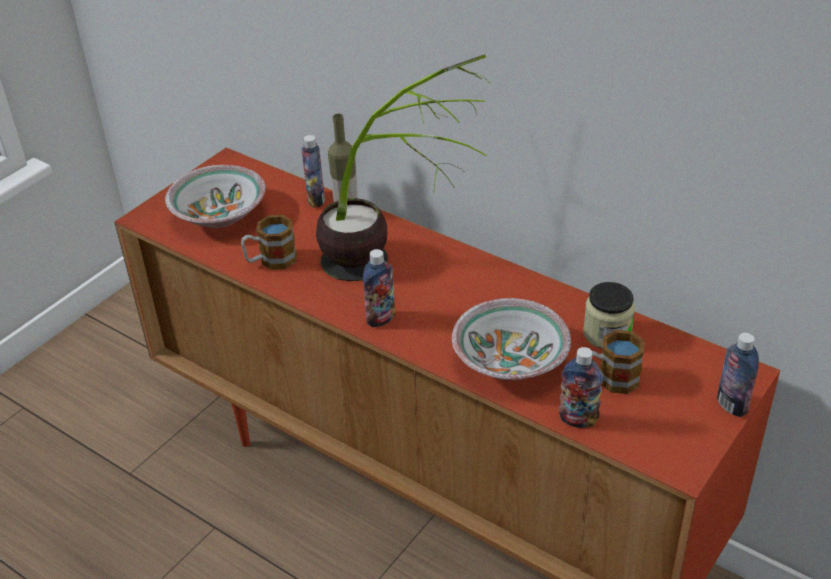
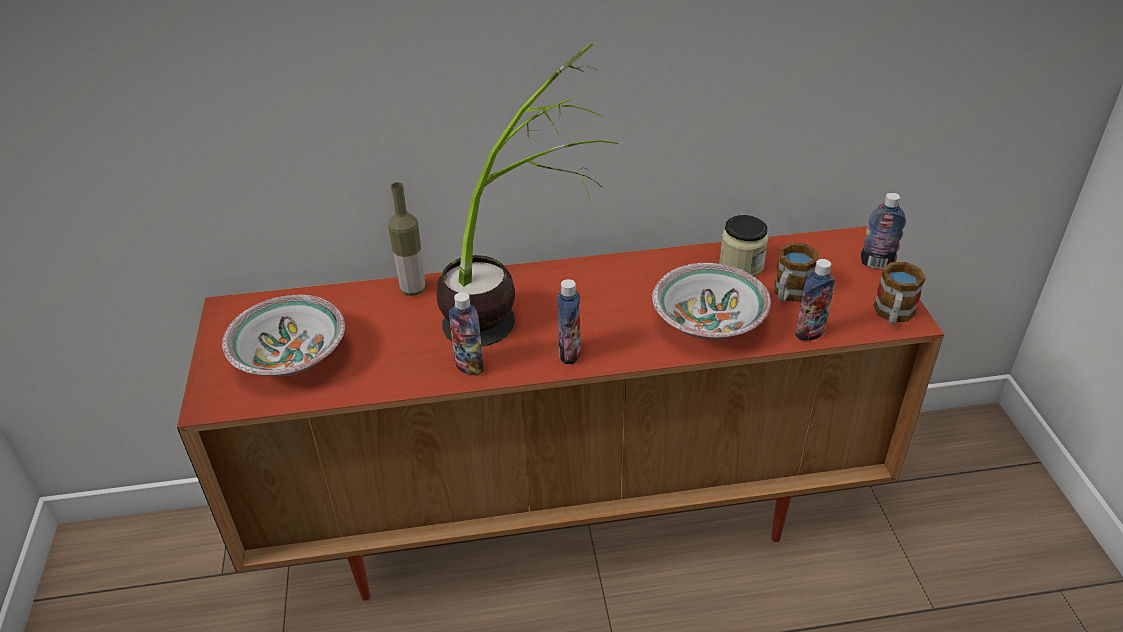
camera: 45 degrees left, 0 degrees up
(271, 261) = (403, 366): mug -> mug (893, 315)
(316, 200) = (369, 294): bottle -> bottle (469, 366)

